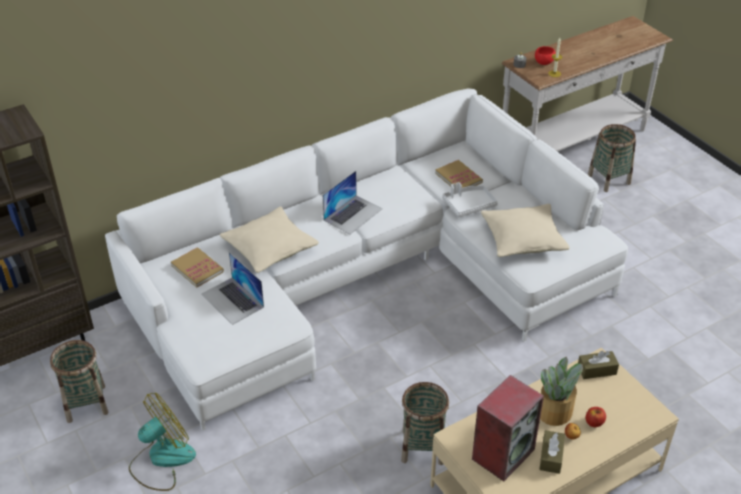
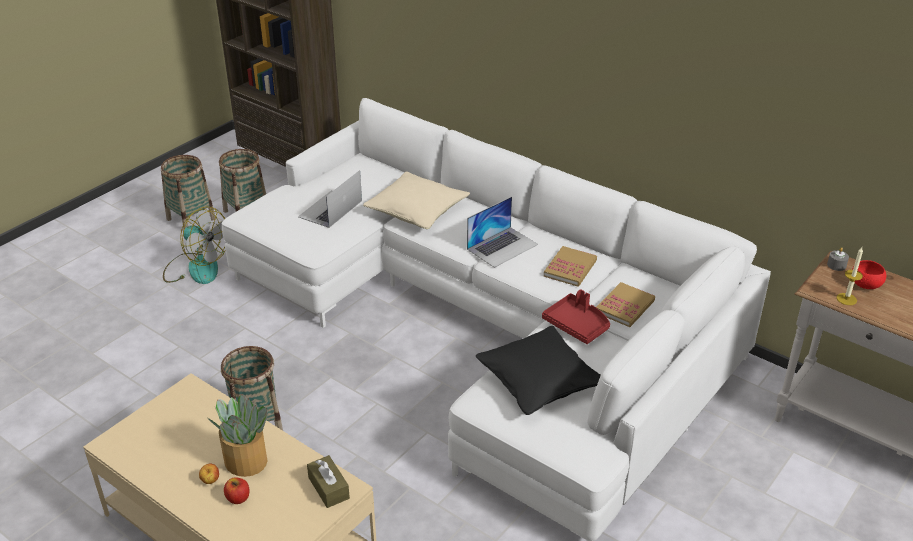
camera: 70 degrees right, 5 degrees down
(197, 269) = (364, 180): book -> book (570, 268)
(353, 214) = (502, 246): laptop -> laptop turned 60 degrees counterclockwise
(469, 205) = (577, 325): white tray -> red tray
(503, 453) = (173, 428): speaker -> none
(523, 239) = (539, 381): beige pillow -> black pillow
(551, 456) = (176, 468): brown tissue box -> none
(608, 179) = (849, 509): basket -> basket (191, 219)

